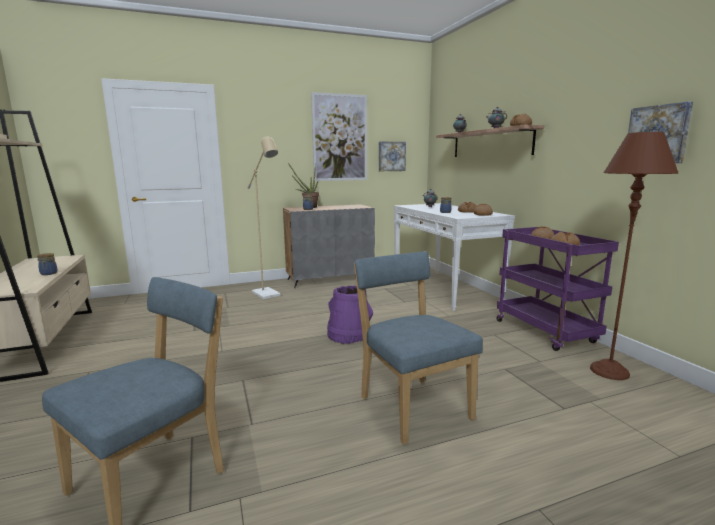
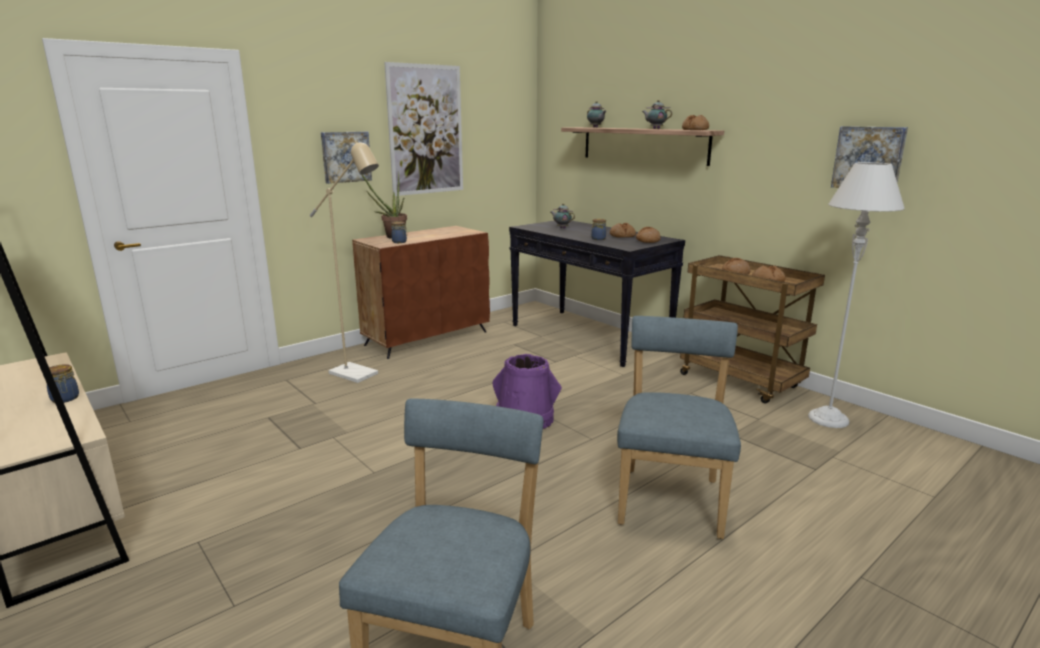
camera: 20 degrees left, 5 degrees up
(330, 279) = (427, 338): grey cabinet -> brown cabinet
(391, 156) = (492, 154): picture -> picture (345, 157)
(411, 405) = (670, 498): blue chair -> blue chair turned 60 degrees clockwise
(444, 289) = (589, 336): white console table -> black console table
(546, 332) = (741, 381): purple cart -> brown cart
(609, 371) = (828, 419): brown floor lamp -> grey floor lamp

